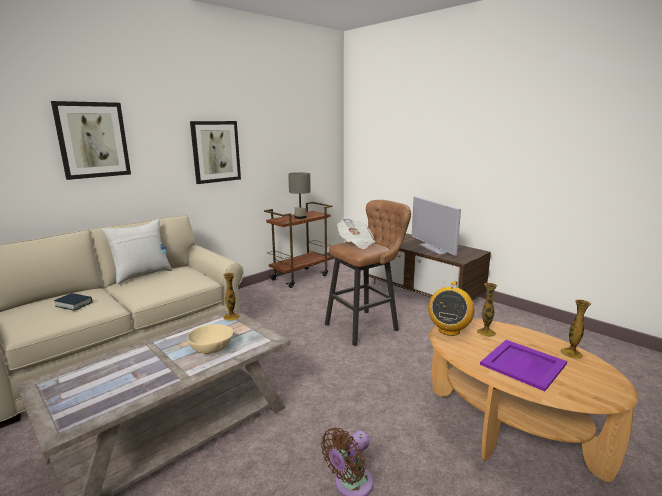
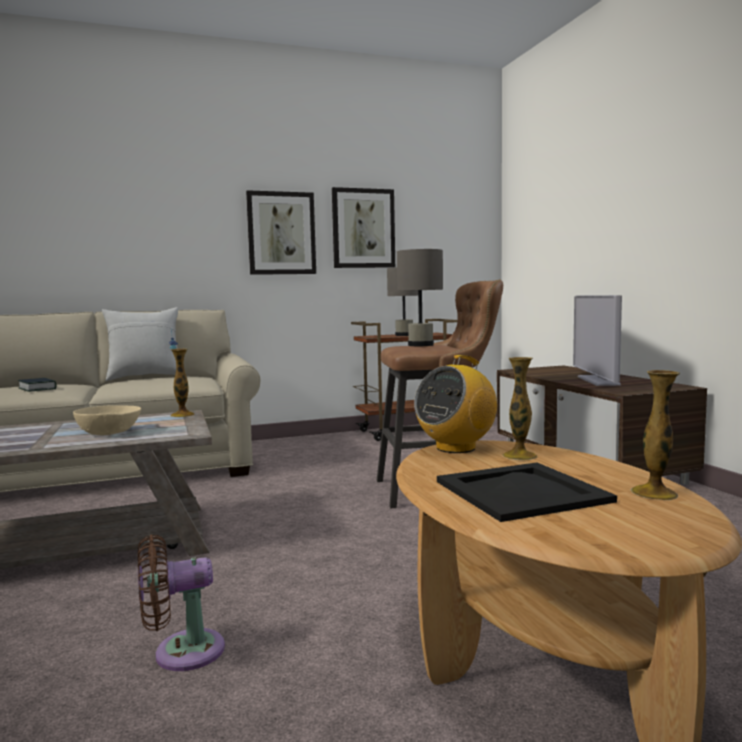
camera: 25 degrees right, 10 degrees down
(93, 140) = (119, 209): picture -> picture (363, 228)
(356, 243) = (421, 345): newspaper -> grey table lamp
(524, 364) = (523, 491): purple tray -> black tray

